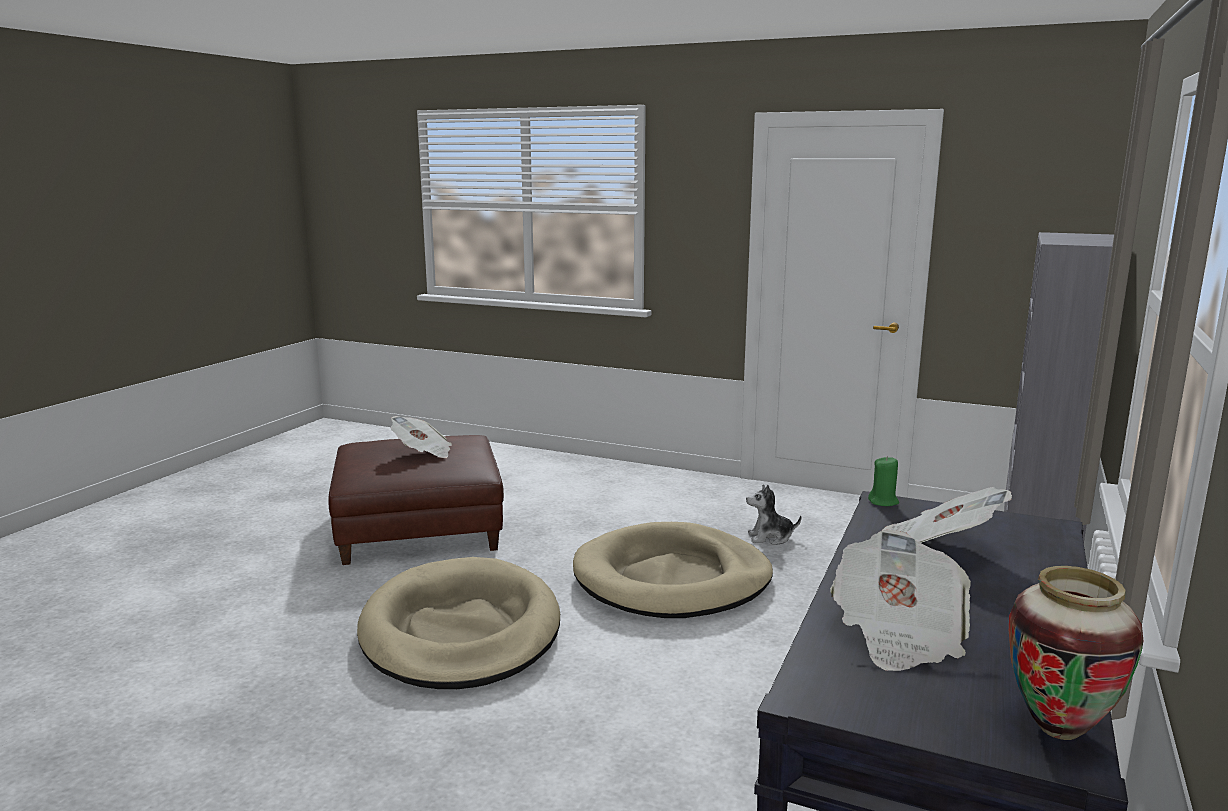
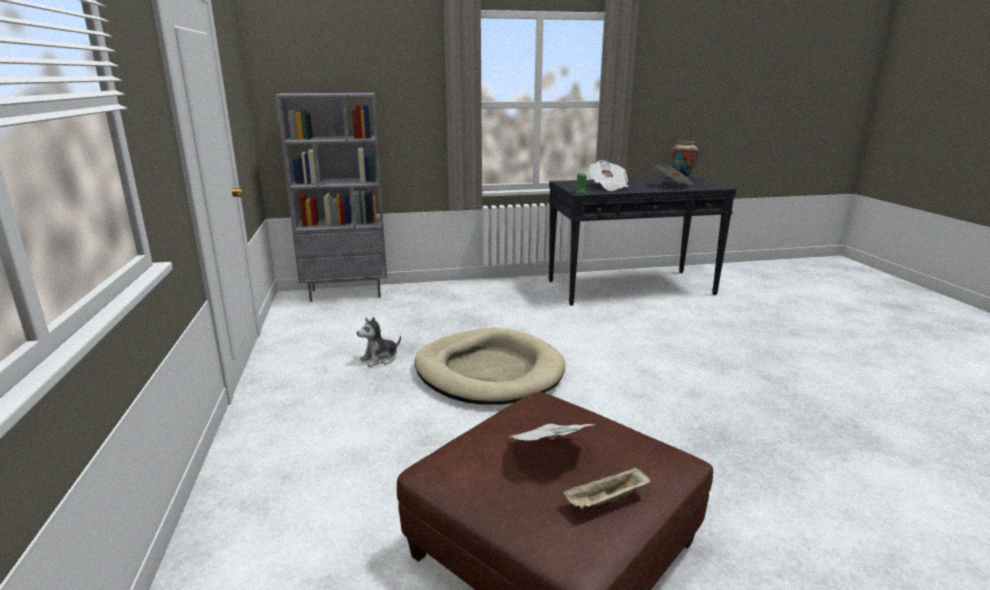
camera: 125 degrees left, 5 degrees up
(366, 452) = (606, 501): none -> beige tray
(461, 631) = (661, 414): beige dog bed -> none
(770, 538) = (380, 359): plush toy -> plush toy turned 90 degrees clockwise

